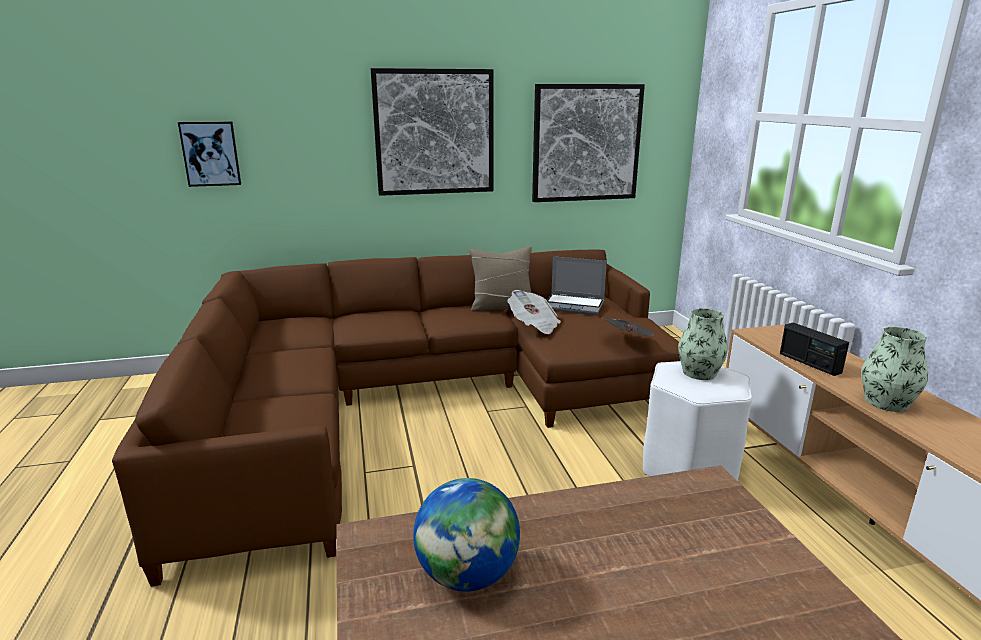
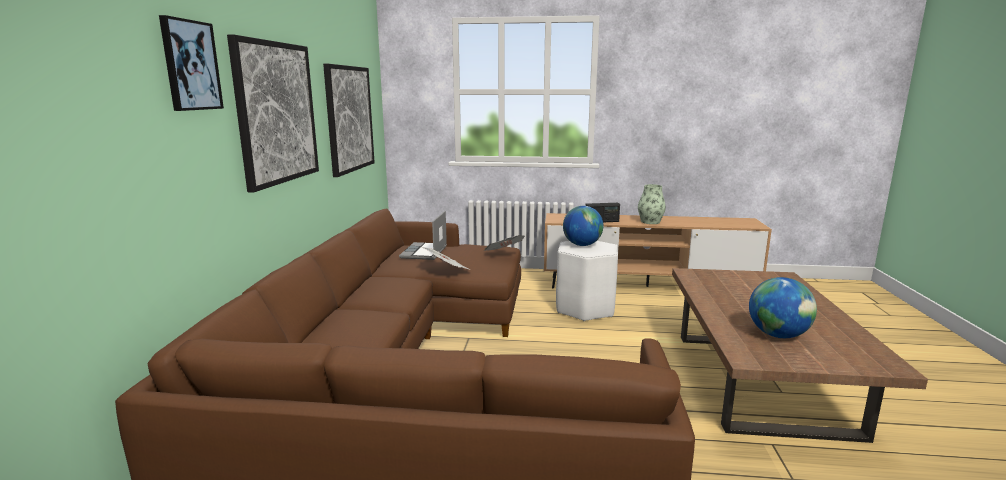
camera: 70 degrees left, 5 degrees down
(210, 154) = (67, 162): picture -> picture (190, 65)
(502, 307) = (386, 274): beige pillow -> none
(574, 306) = (424, 252): laptop -> laptop turned 150 degrees clockwise
(699, 373) = (582, 245): vase -> globe

